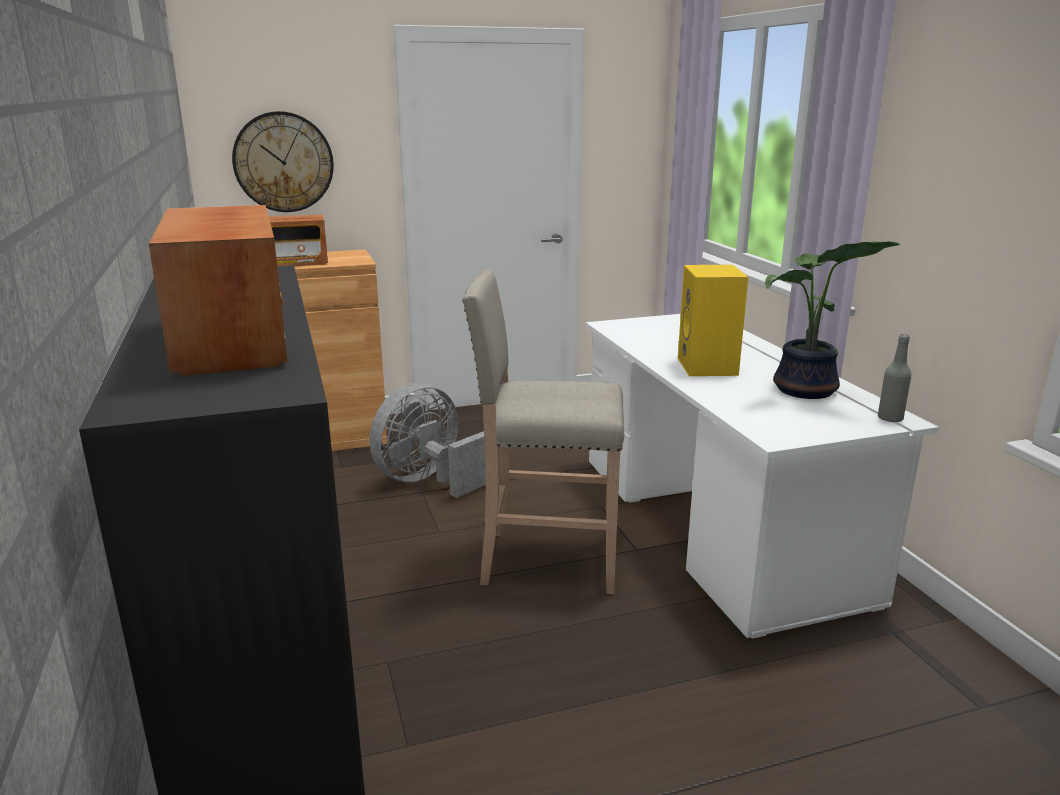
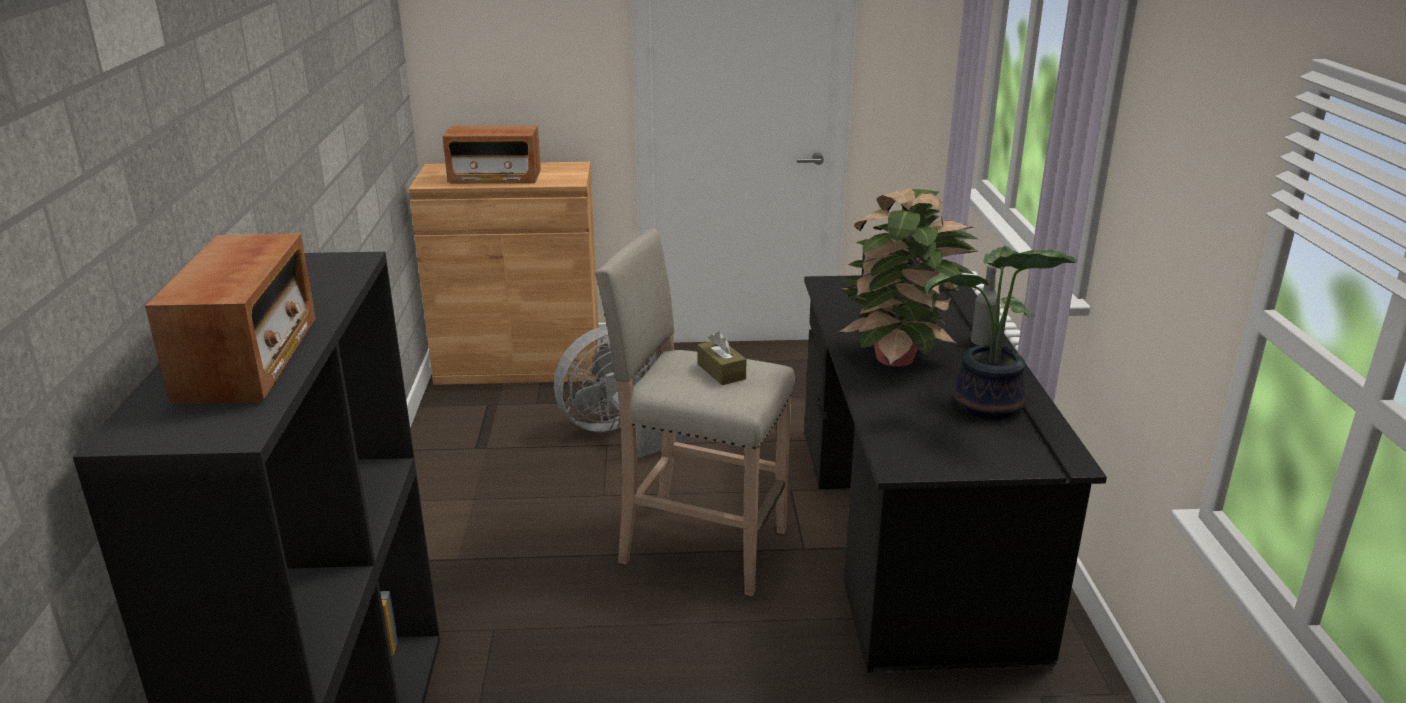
camera: 15 degrees right, 5 degrees up
(283, 162) = (504, 63): wall clock -> none
(565, 391) = (721, 371): none -> brown tissue box
(709, 367) = (899, 358): yellow speaker -> potted plant
(716, 525) = (910, 533): white desk -> black desk
(890, 418) = (1056, 458): grey bottle -> grey bottle (982, 342)

